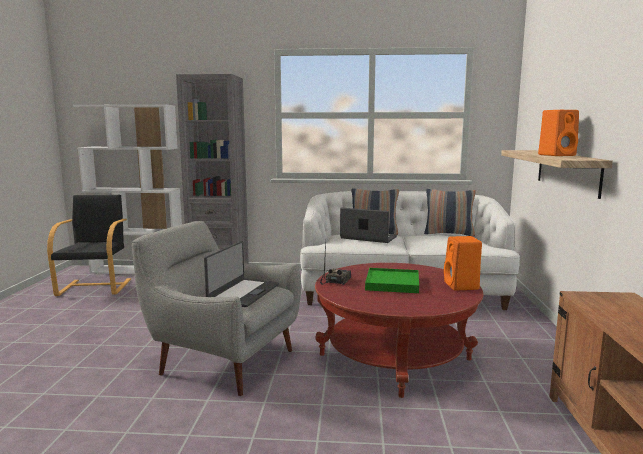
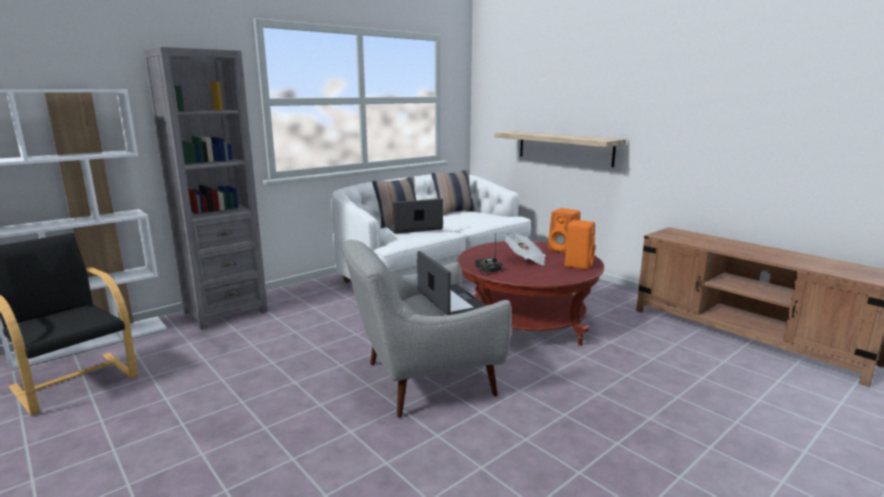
camera: 45 degrees left, 5 degrees up
(392, 283) = (525, 260): green tray -> newspaper
(557, 155) = (570, 136): orange speaker -> orange speaker (578, 264)

